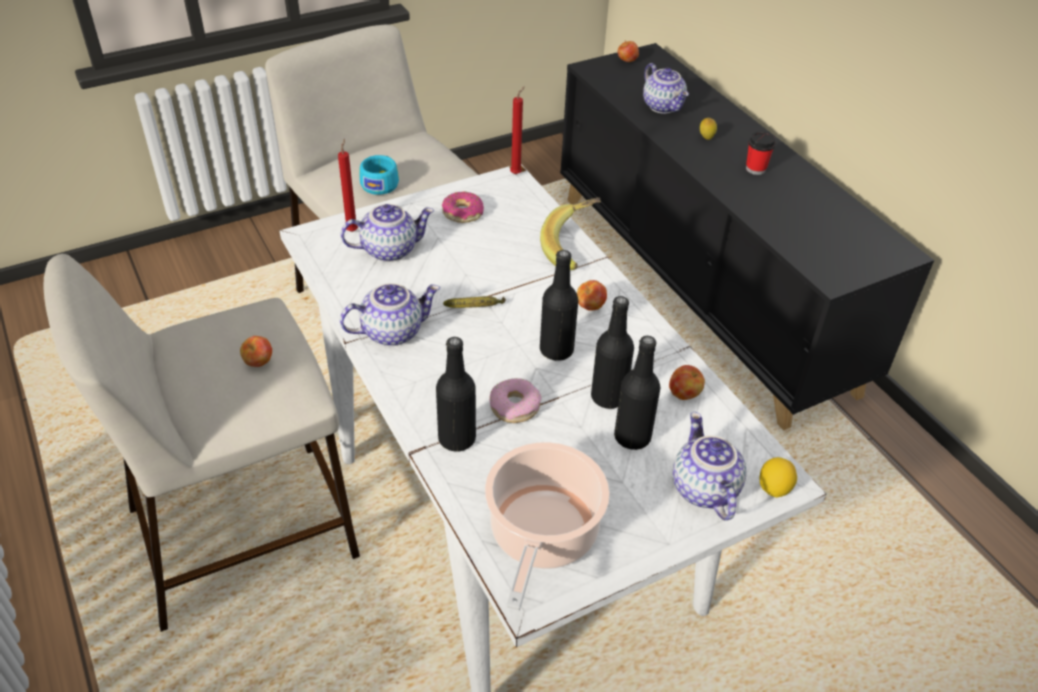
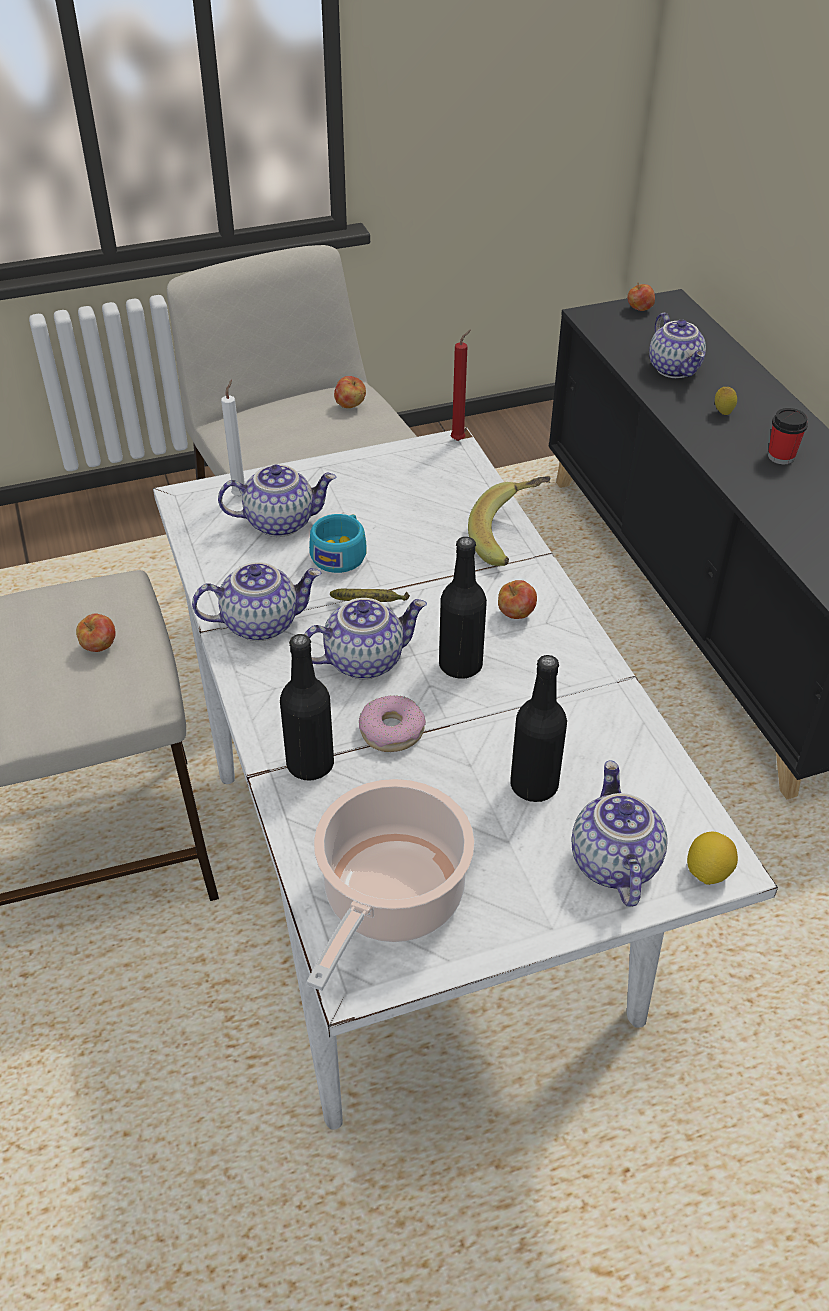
camera: 10 degrees right, 0 degrees up
(352, 230) = (240, 495): red candle -> white candle
(381, 183) = (295, 440): turquoise cup -> turquoise cup (341, 553)
(462, 213) = (380, 484): donut -> none
(481, 353) = (364, 659): none -> teapot
(608, 397) = (514, 731): black bottle -> none
(684, 394) = (614, 737): apple -> apple (350, 405)

